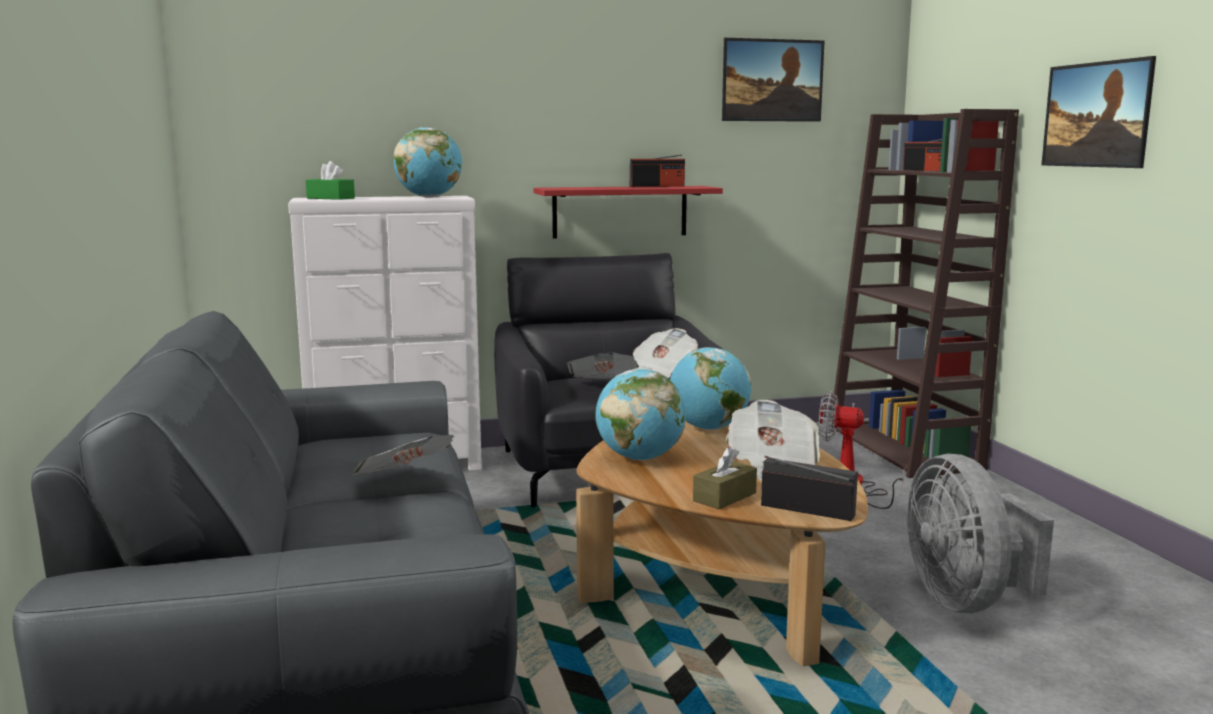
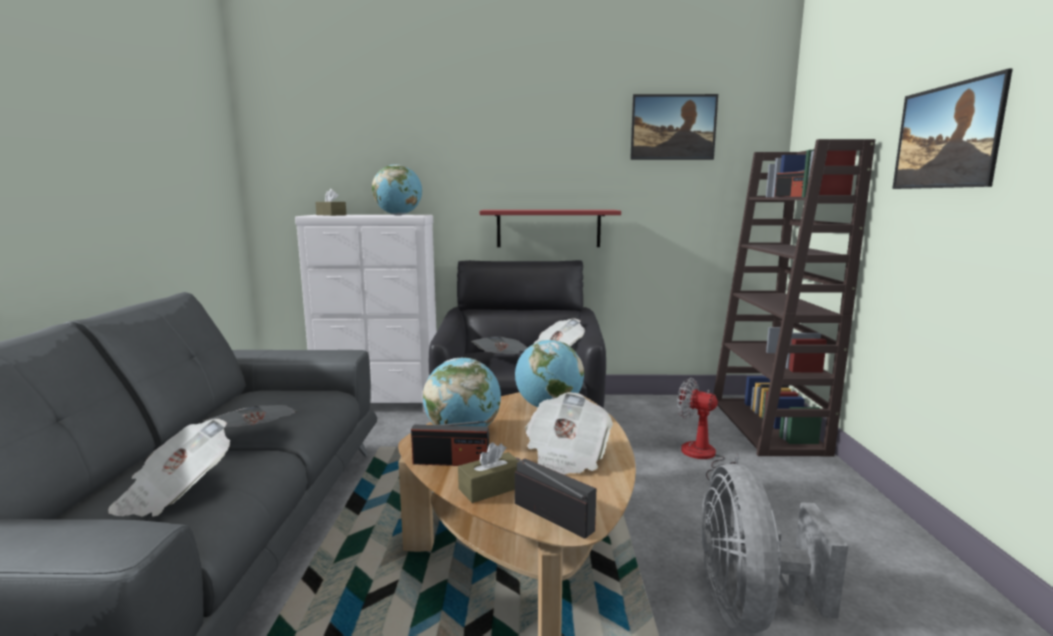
camera: 15 degrees right, 0 degrees up
(330, 198) = (331, 215): green tissue box -> brown tissue box
(393, 533) = (175, 493): none -> newspaper
(657, 186) = (575, 209): radio -> radio (451, 462)

